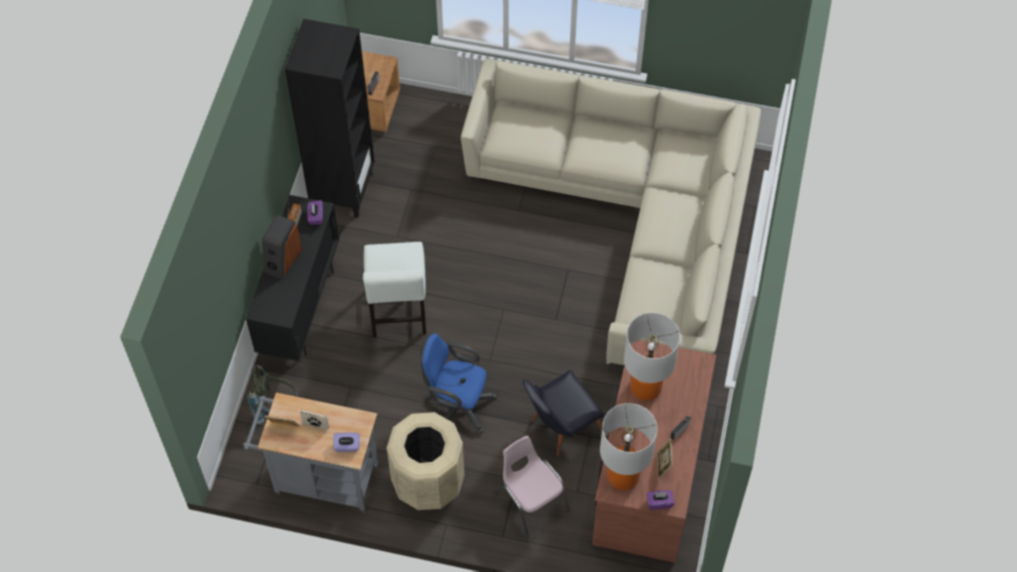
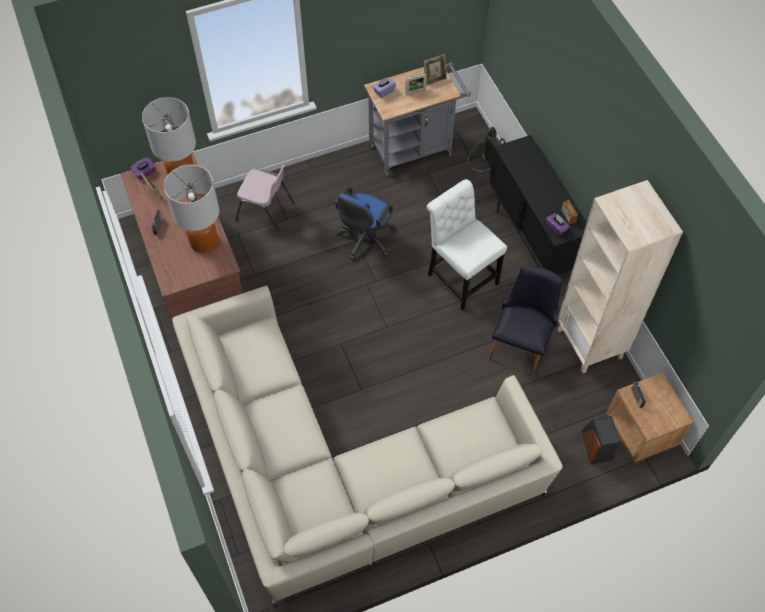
camera: 145 degrees right, 0 degrees up
(282, 260) = (547, 184): speaker -> speaker (596, 445)
(342, 190) = (590, 344): black bookcase -> beige bookcase
(427, 482) = (344, 184): beige trash can -> none
(456, 405) = (364, 240): blue office chair -> blue office chair turned 135 degrees clockwise
(559, 427) = (280, 268): black chair -> black chair (521, 342)

